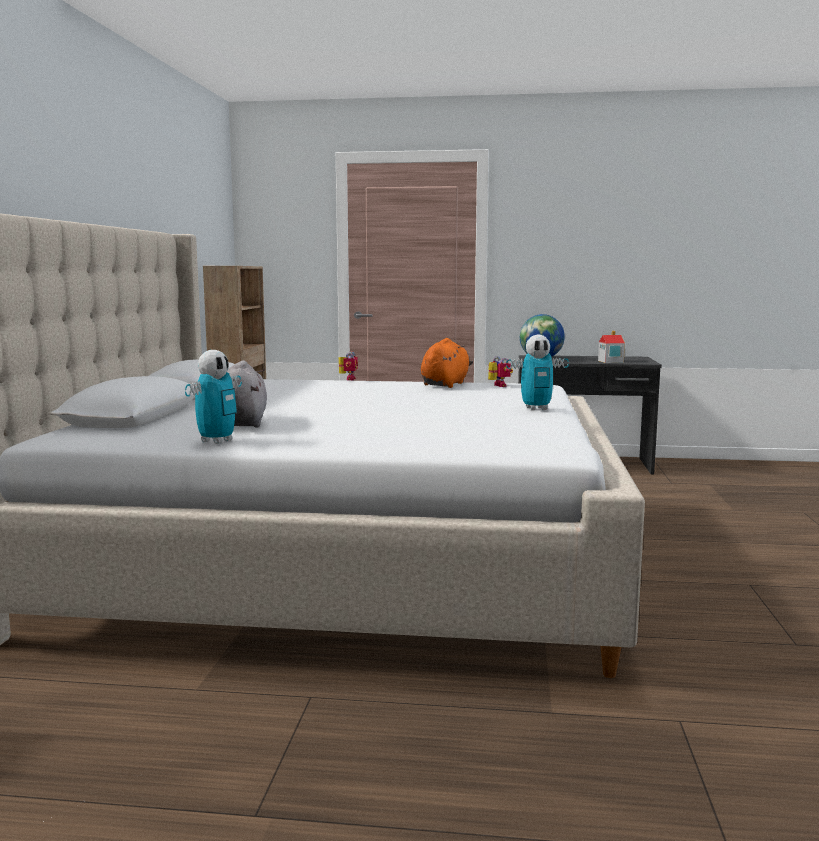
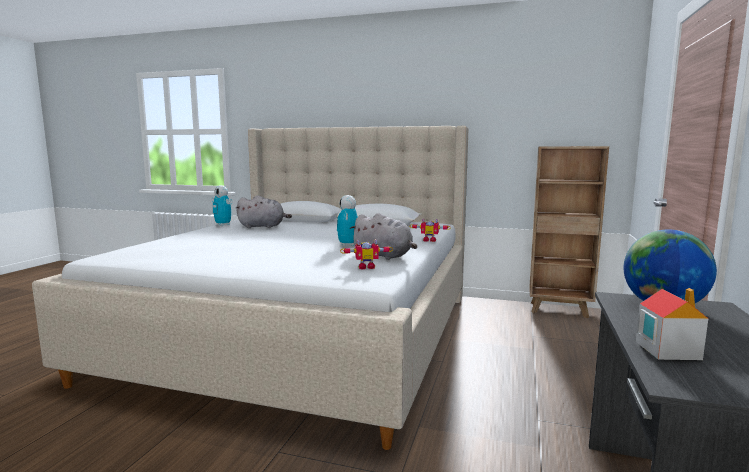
camera: 100 degrees right, 0 degrees up
(445, 384) = (384, 256): orange plush toy -> grey plush toy
(536, 409) = (228, 265): toy robot -> toy robot (348, 245)

